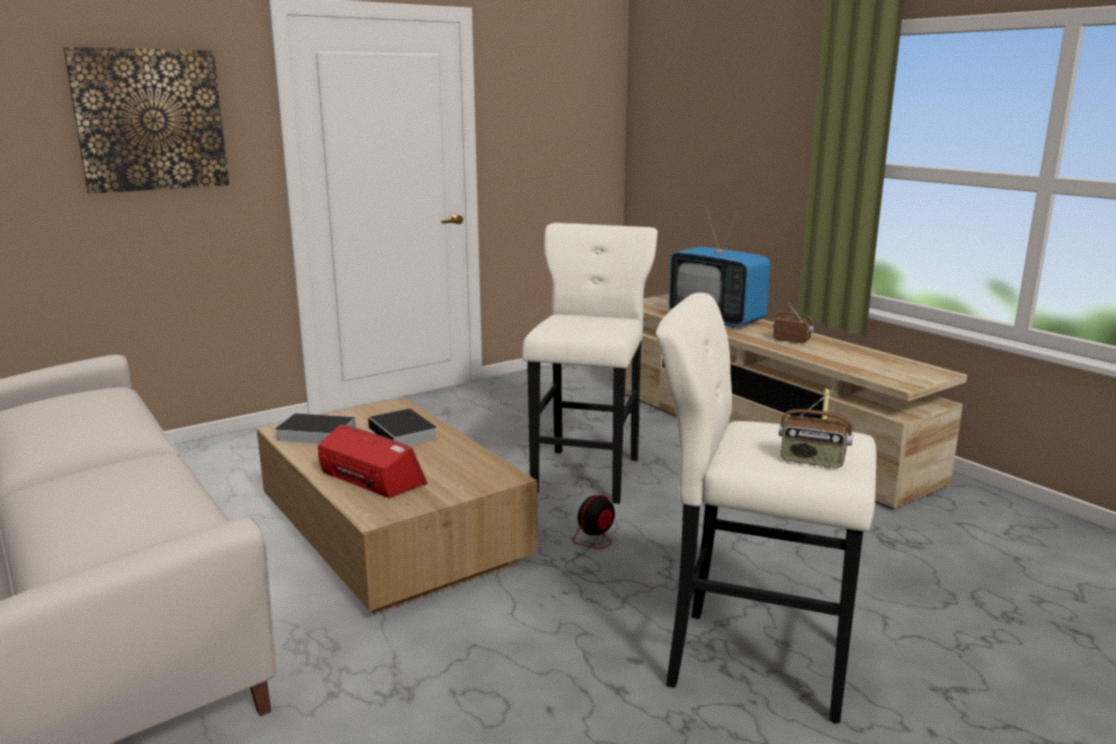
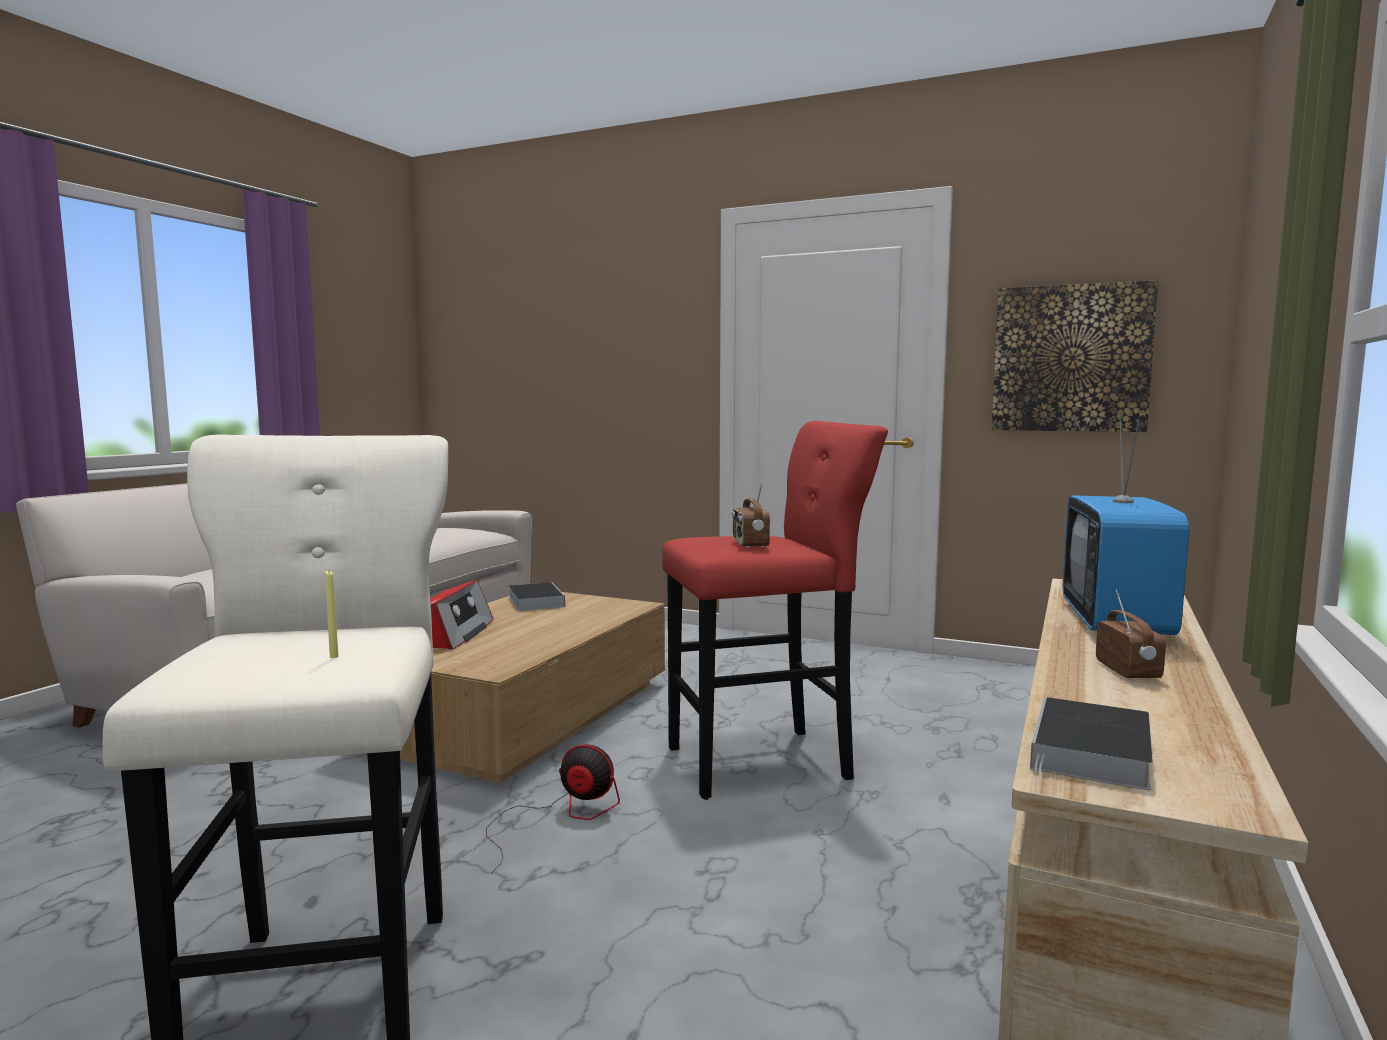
camera: 60 degrees right, 10 degrees down
(150, 120) = (617, 327): picture -> picture (1071, 358)
(404, 434) = (568, 621): book -> book (1092, 754)
(588, 473) = (767, 762): beige stool -> red stool
(812, 460) = (227, 660): radio -> radio (749, 544)

